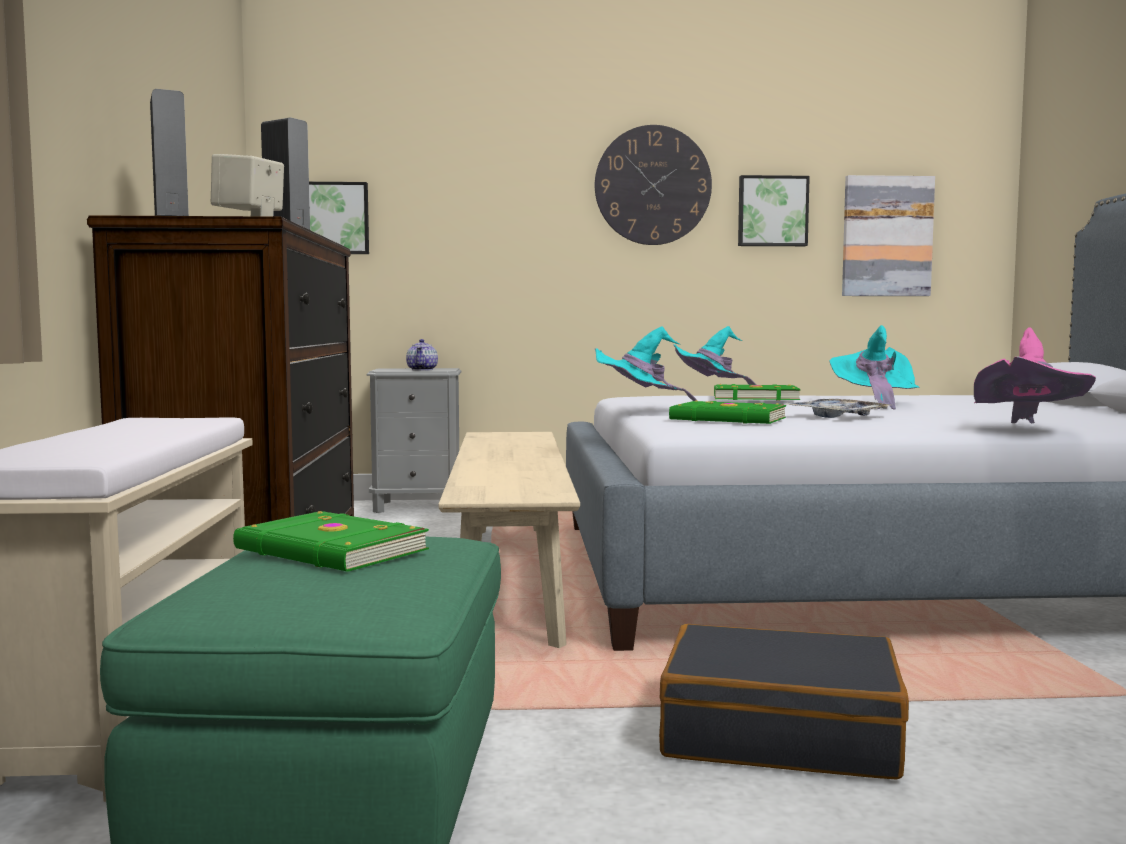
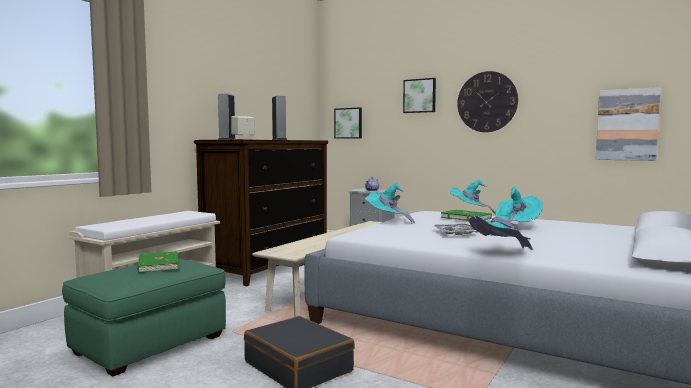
camera: 35 degrees right, 0 degrees up
(728, 419) = (394, 230): green book -> none
(772, 211) = (553, 112): picture -> picture (420, 96)
(1027, 430) = (502, 253): pink hat -> turquoise hat

